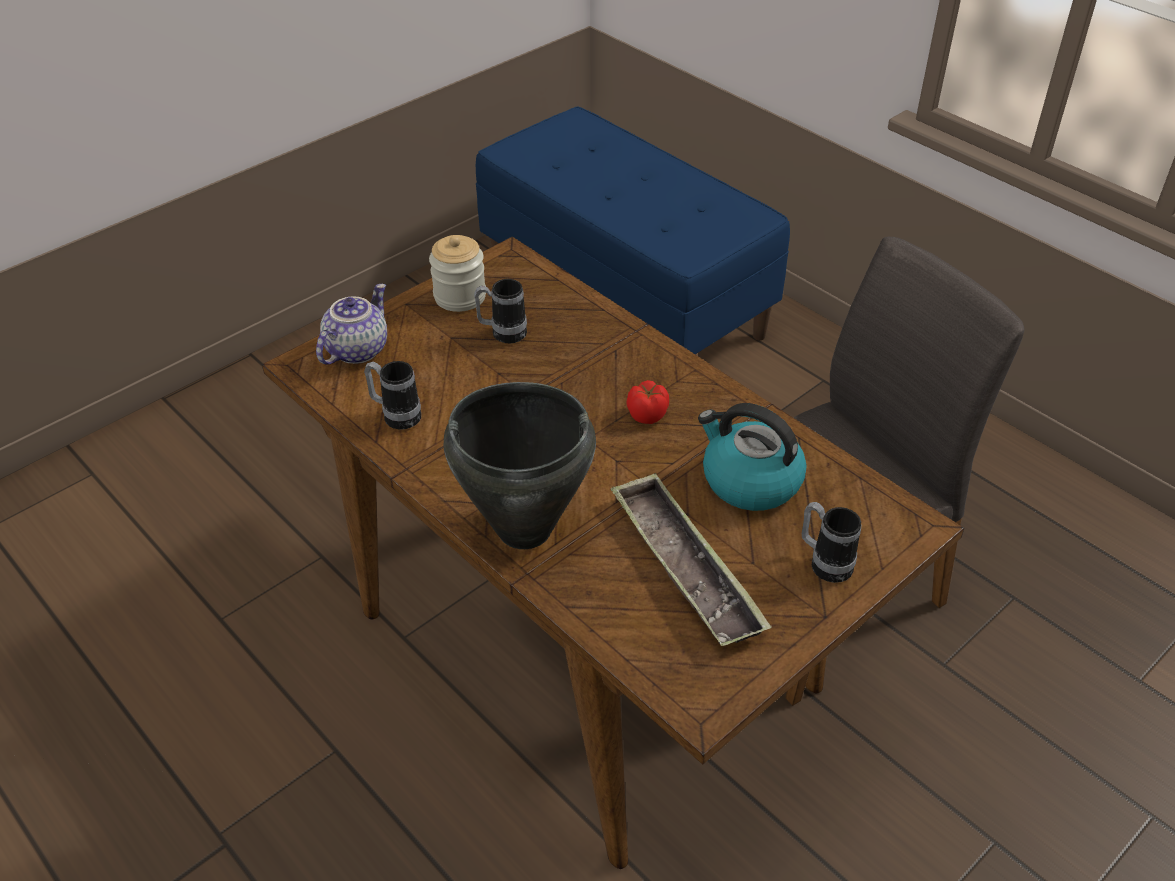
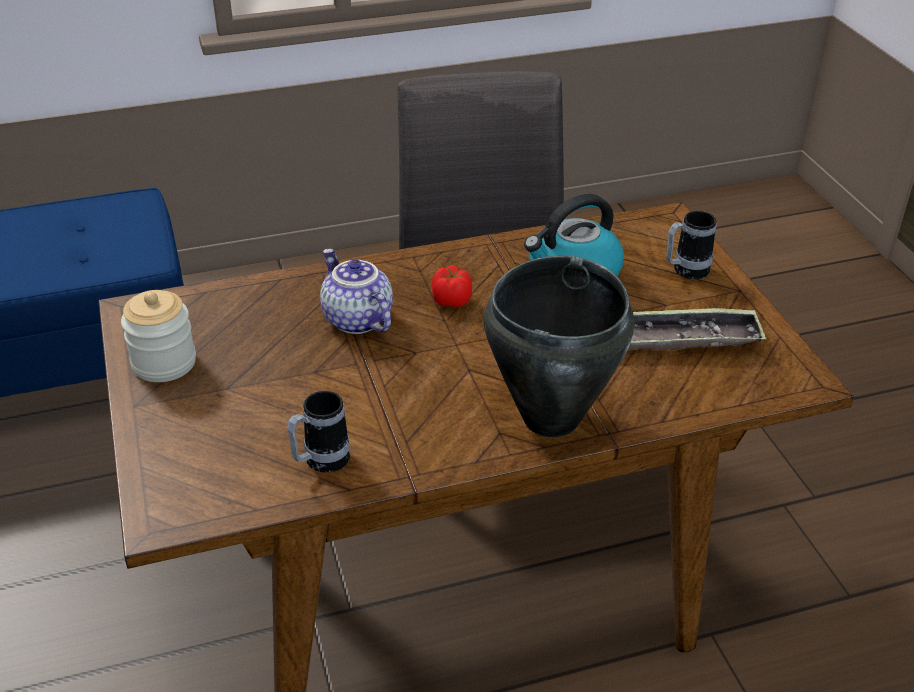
camera: 65 degrees left, 5 degrees down
(356, 349) = (178, 465): teapot -> teapot (355, 320)
(502, 333) = (255, 351): mug -> none

